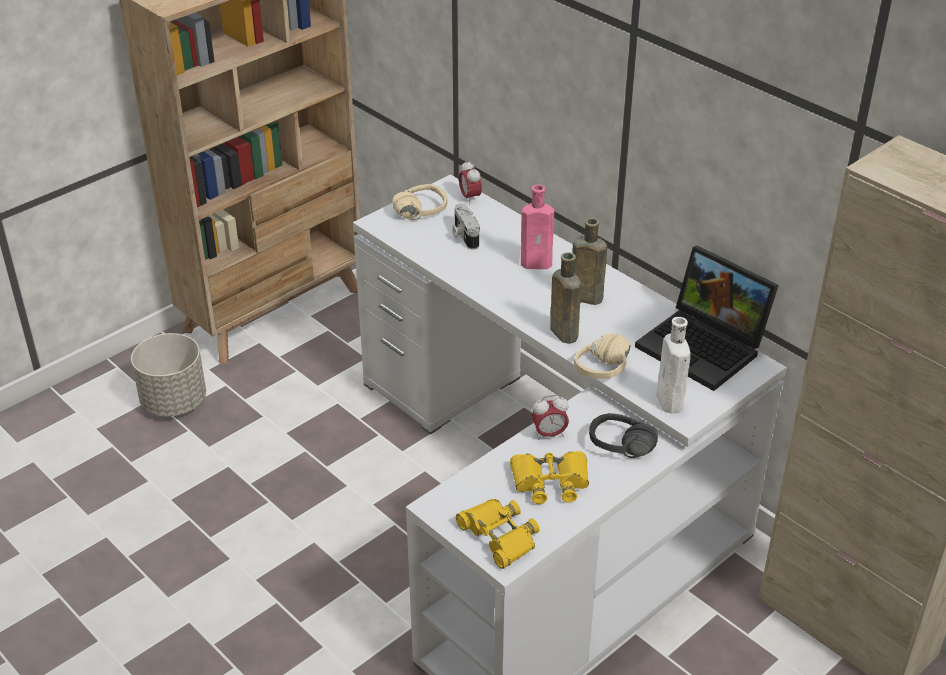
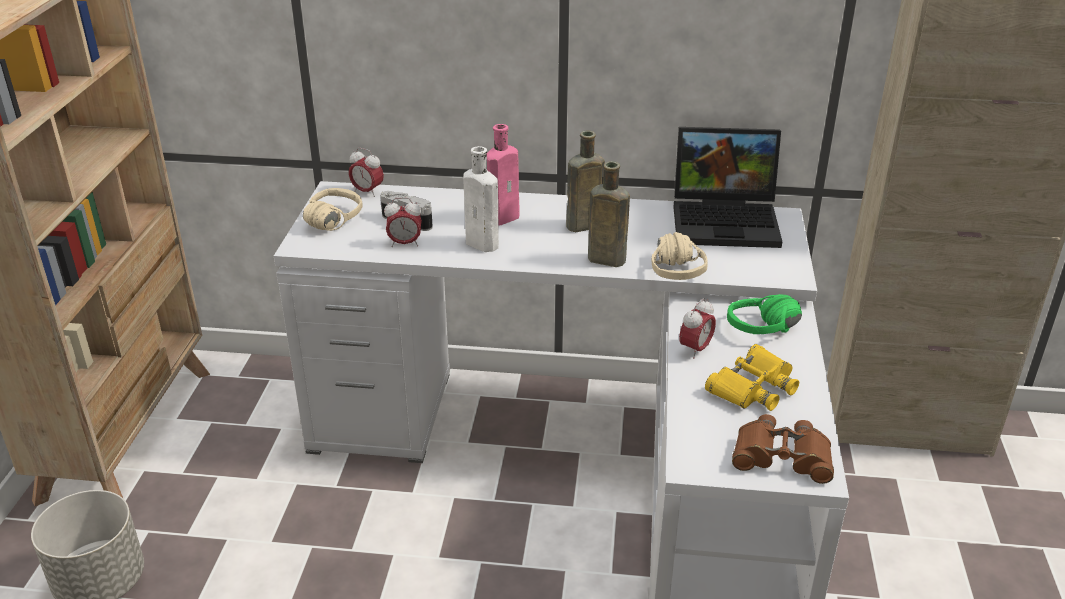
camera: 40 degrees left, 5 degrees down
(443, 252) = (405, 243): none -> alarm clock
(499, 536) = (782, 457): yellow binoculars -> brown binoculars
(619, 452) = (768, 334): black headphones -> green headphones
(670, 403) = (766, 271): white bottle -> white bottle (484, 244)

